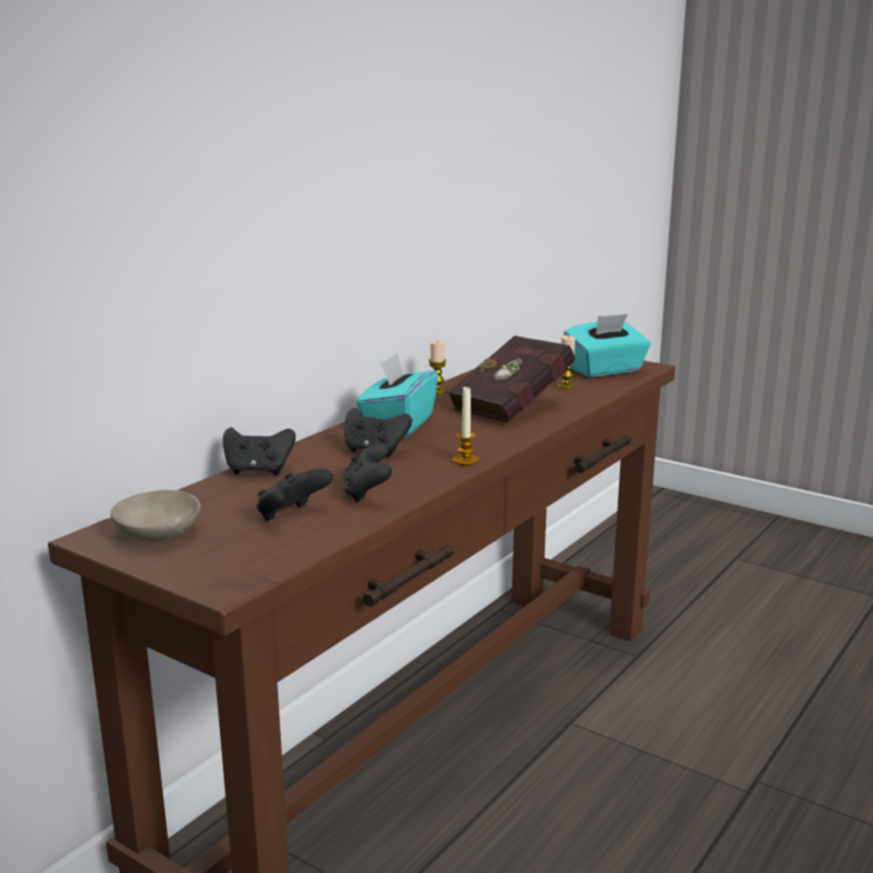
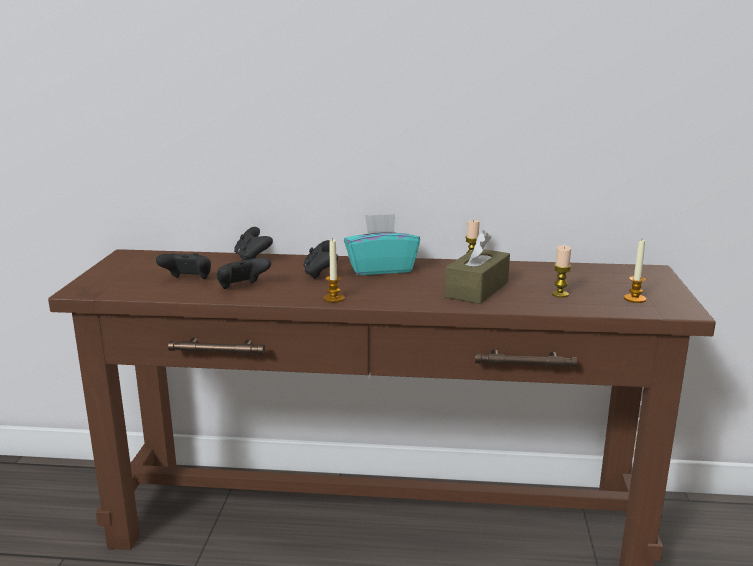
camera: 60 degrees right, 0 degrees up
(156, 533) = (141, 262): beige bowl -> none
(516, 406) = (477, 289): red book -> brown tissue box
(605, 370) = (634, 299): turquoise tissue box -> candle

